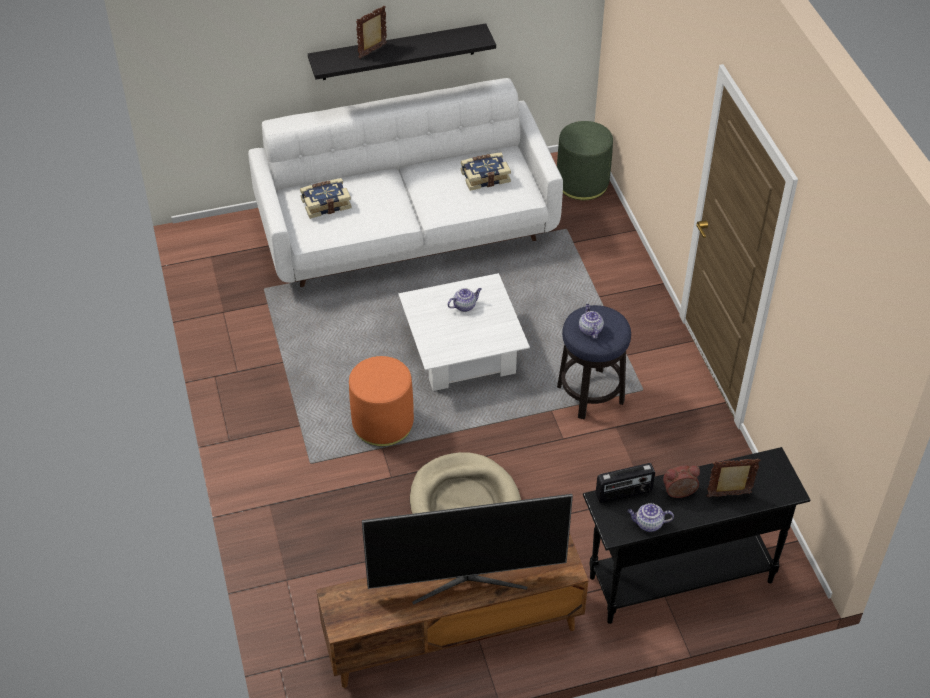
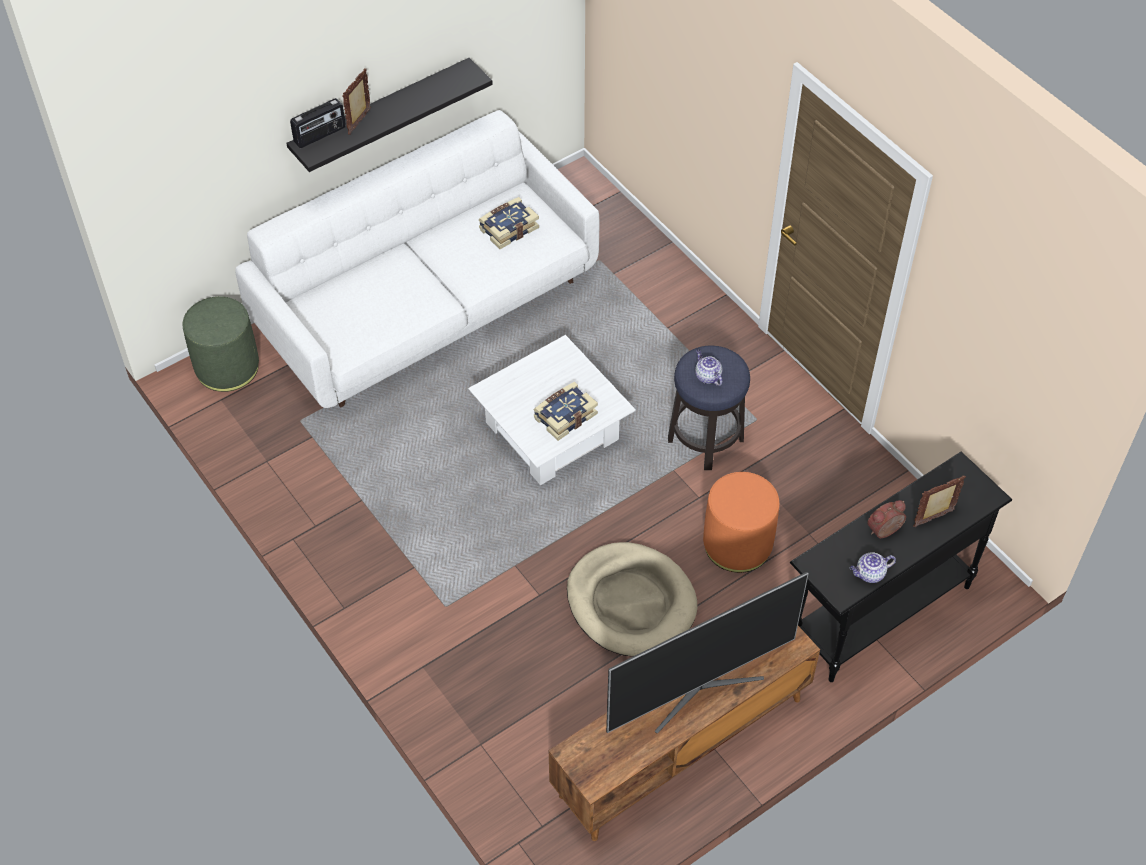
camera: 20 degrees left, 5 degrees up
(325, 203) = (347, 307): book -> book (564, 416)
(382, 423) = (503, 538): orange ottoman -> orange ottoman (737, 544)
(465, 306) = (546, 382): teapot -> none
(582, 183) = (593, 202): green ottoman -> green ottoman (227, 367)
(624, 493) = (831, 549): radio -> radio (320, 135)

